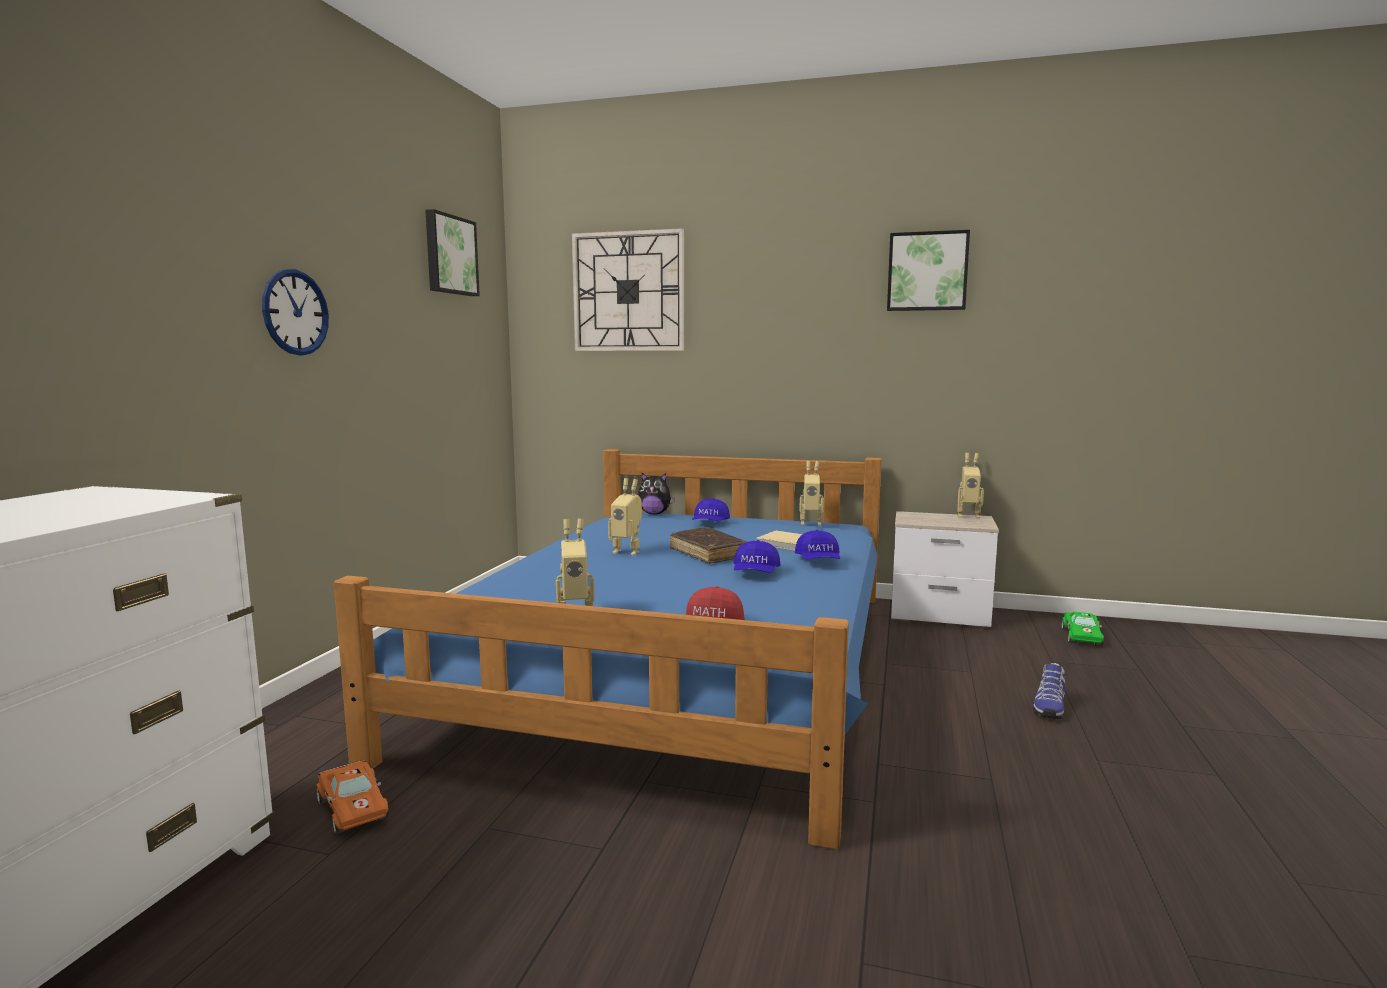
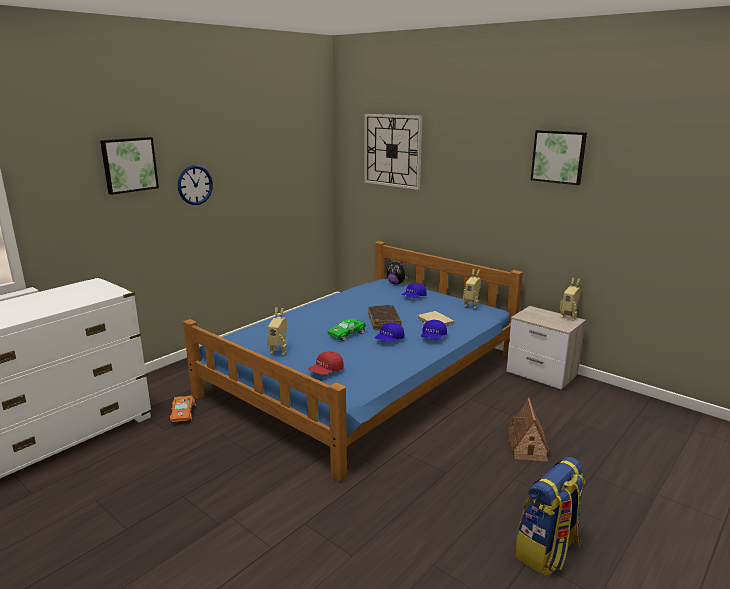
camera: 25 degrees right, 10 degrees up
(449, 255) = (290, 133): picture -> picture (129, 165)
(627, 551) = (346, 313): toy robot -> none
(1048, 707) = (527, 445): shoe -> toy house
(1082, 636) = (615, 408): green toy car -> green toy car (347, 334)
(1299, 859) = (547, 551): none -> backpack

